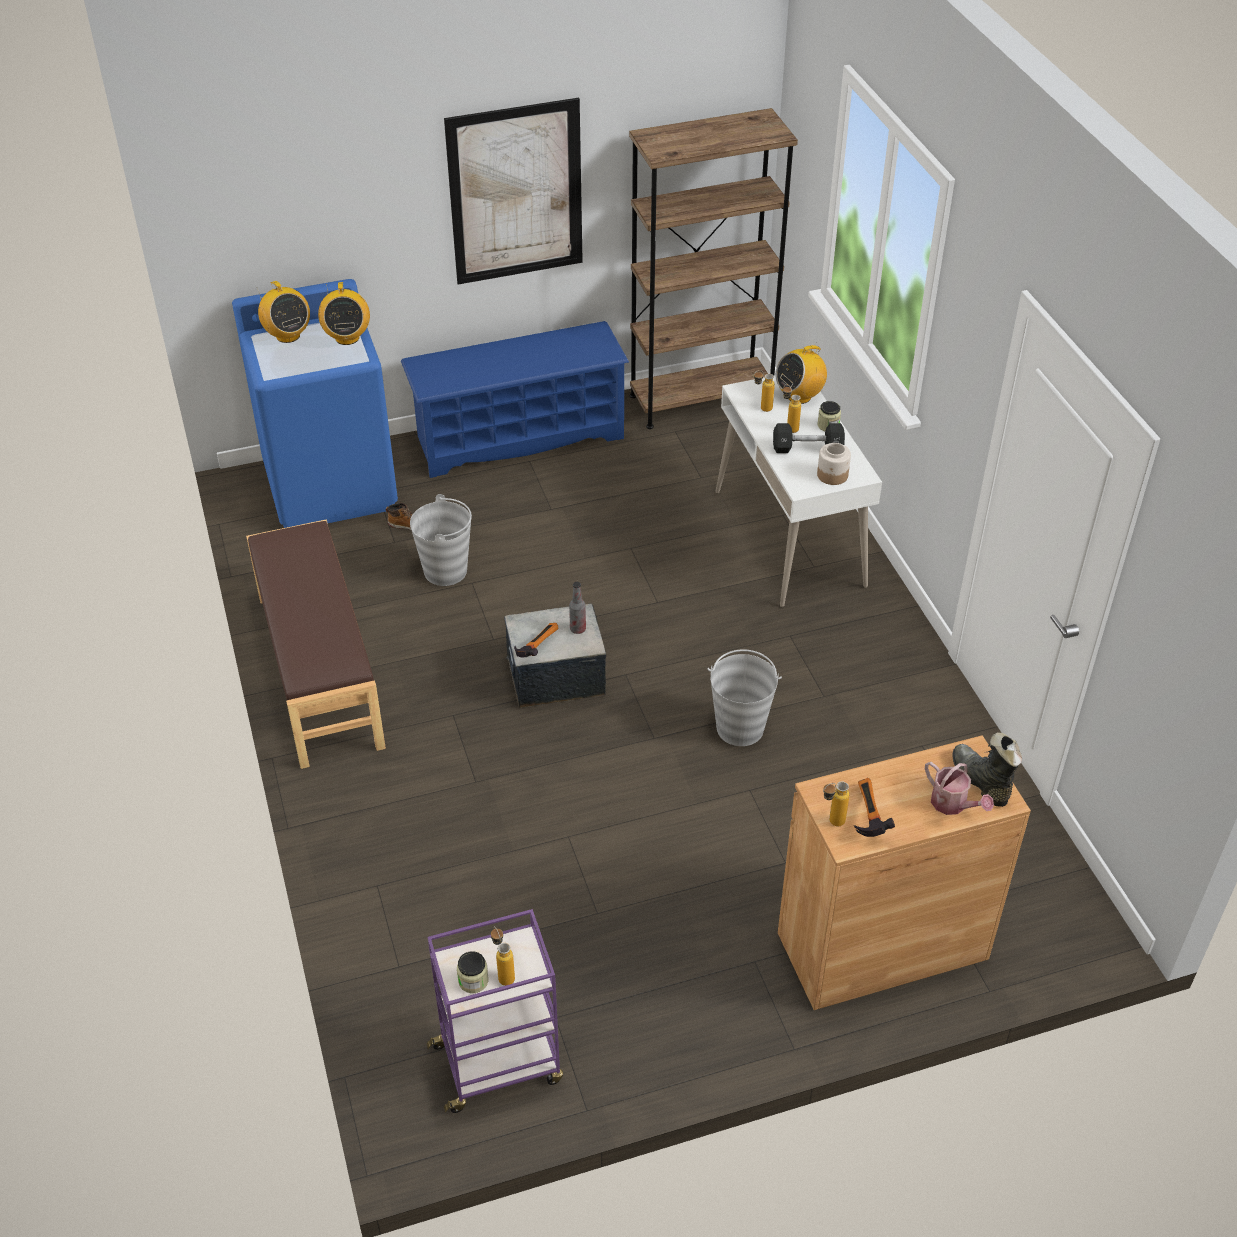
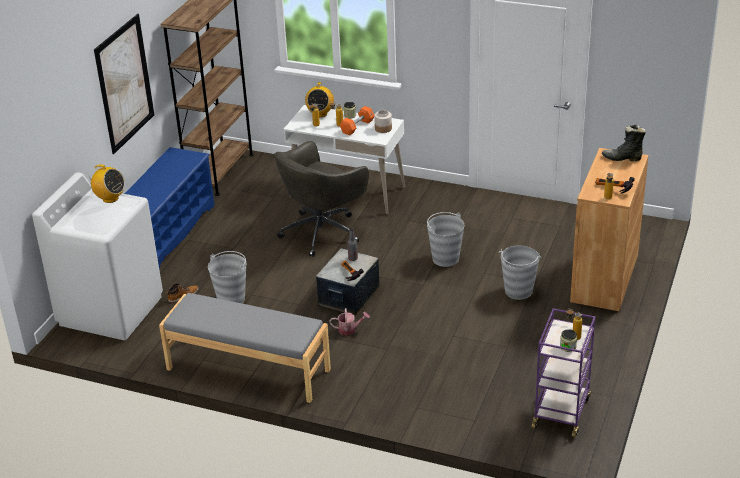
camera: 50 degrees left, 10 degrees down
(287, 335) = (78, 215): radio -> none
(318, 671) = (248, 370): brown bench -> grey bench
(331, 485) = (111, 310): blue washing machine -> white washing machine
(672, 567) = (322, 231): none -> grey office chair
(743, 854) = (518, 291): none -> grey bucket
(807, 448) = (357, 127): black dumbbell -> orange dumbbell
(953, 804) = (627, 169): watering can -> watering can (349, 329)

